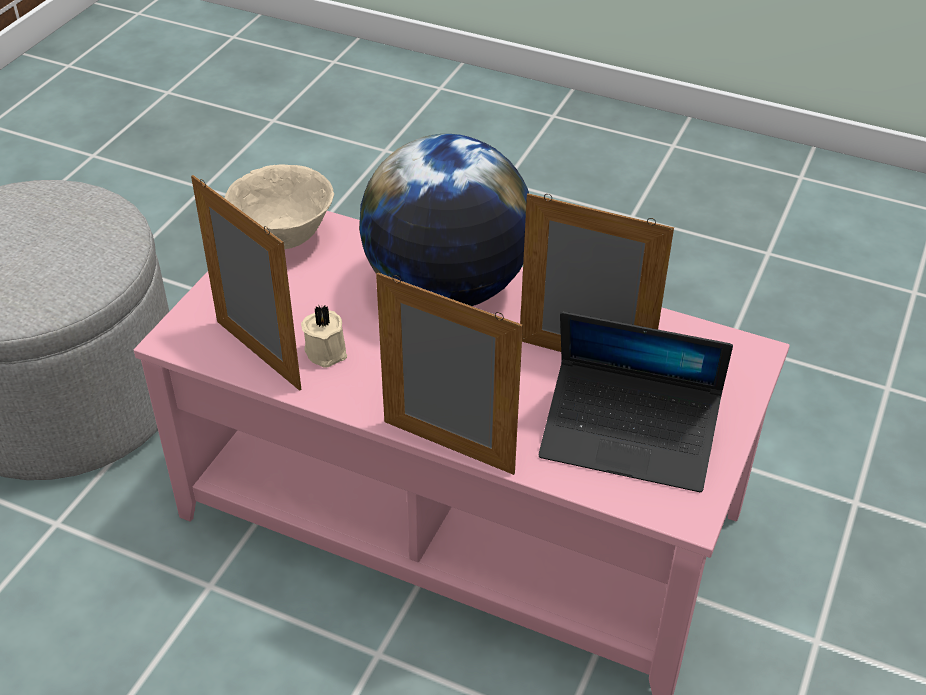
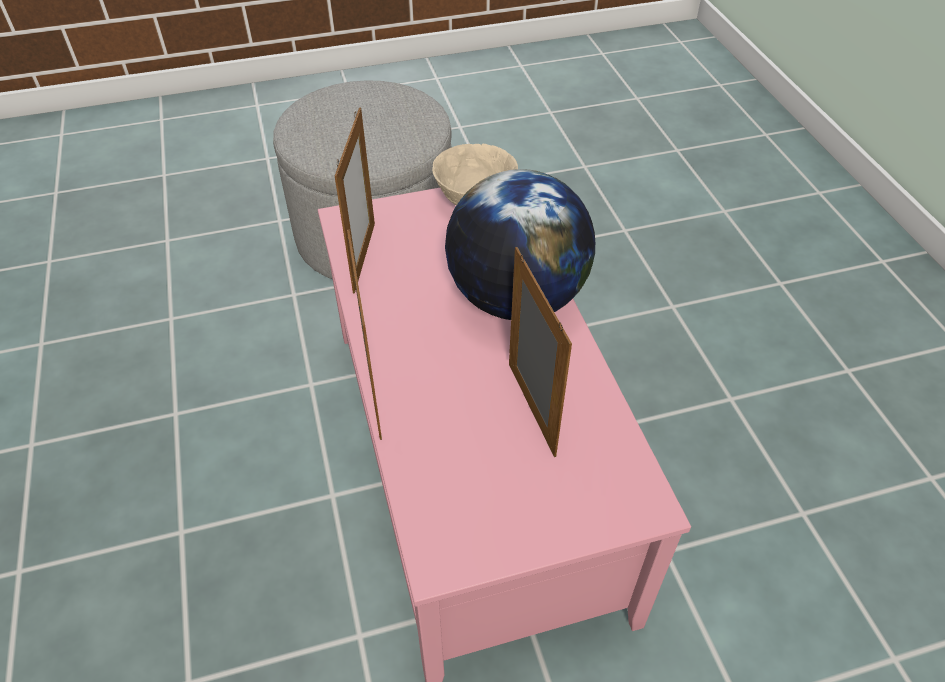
camera: 50 degrees right, 5 degrees up
(327, 350) = (399, 282): beige candle -> none
(629, 438) = (477, 482): laptop -> none

